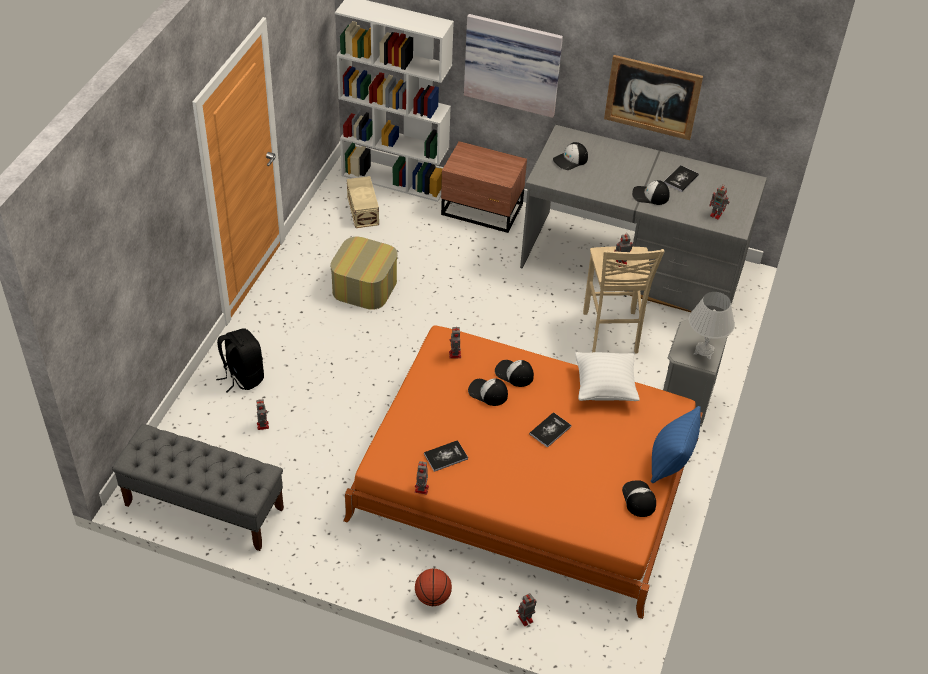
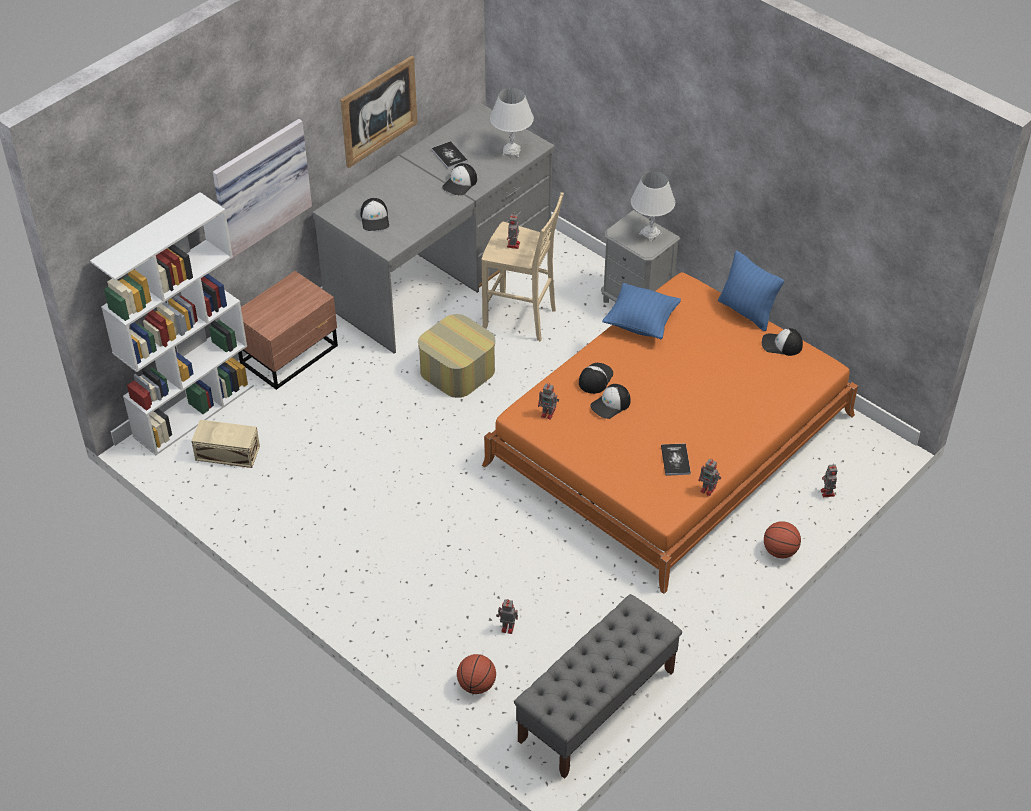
camera: 65 degrees left, 0 degrees up
(198, 423) = (476, 685): none -> basketball
(242, 377) = (428, 628): black backpack -> none
(364, 286) = (349, 486): ottoman -> ottoman (457, 370)
(514, 374) = (595, 378): cap -> cap turned 150 degrees clockwise
(550, 430) = (677, 376): book -> none
(604, 388) = (641, 323): white pillow -> blue pillow
(716, 215) = (511, 151): toy robot -> white table lamp

